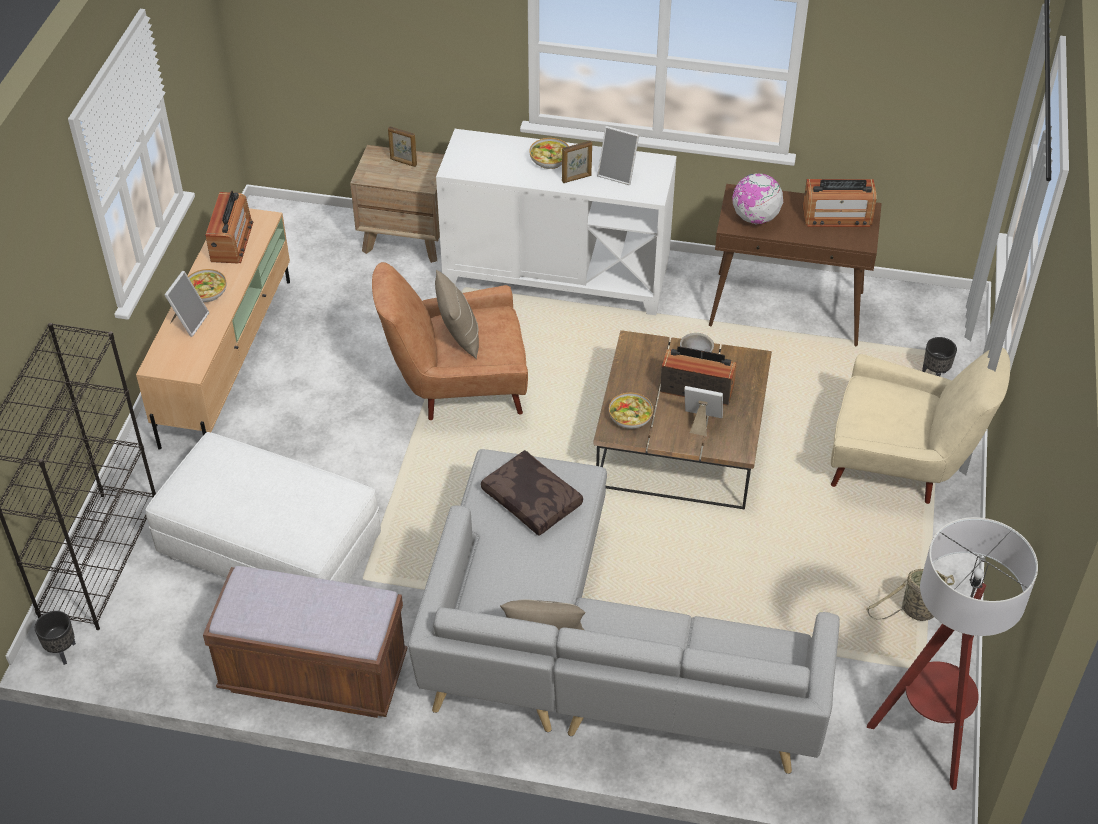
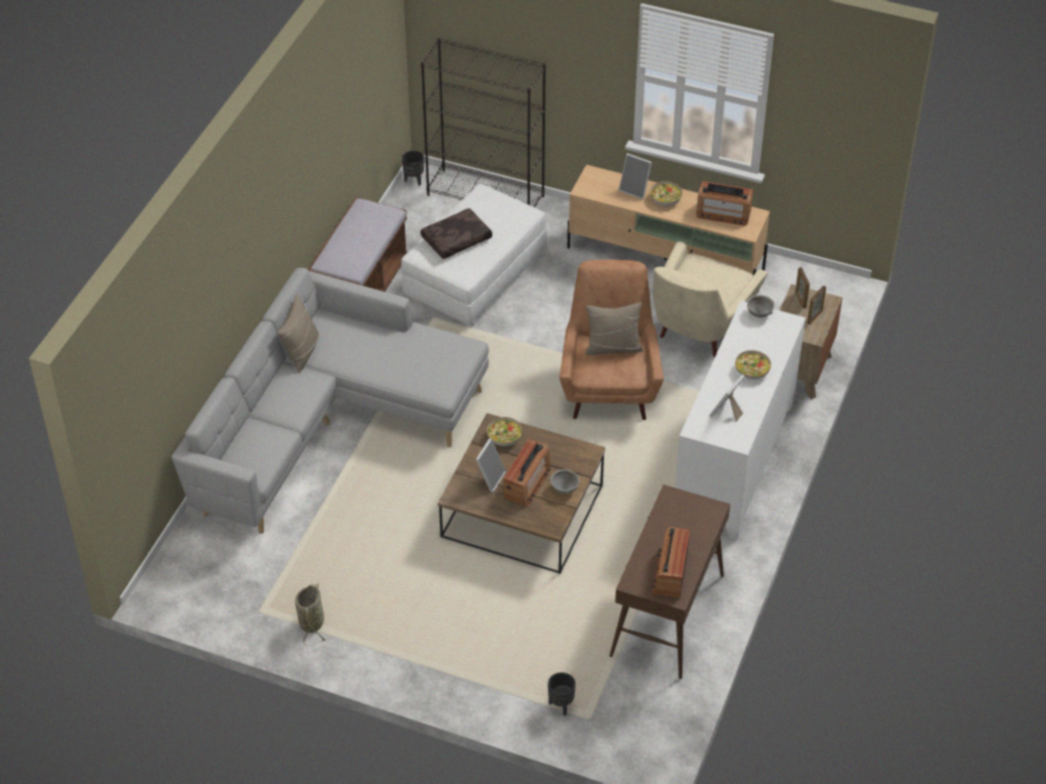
camera: 100 degrees right, 0 degrees up
(456, 161) = (759, 313): none -> grey bowl
(533, 499) = (425, 361): brown pillow -> brown pillow (456, 240)
(577, 178) = (724, 384): picture frame -> picture frame (800, 300)
(755, 218) = (677, 514): globe -> none
(899, 467) = (460, 650): beige armchair -> beige armchair (698, 330)
(927, 738) = (202, 598): floor lamp -> none

